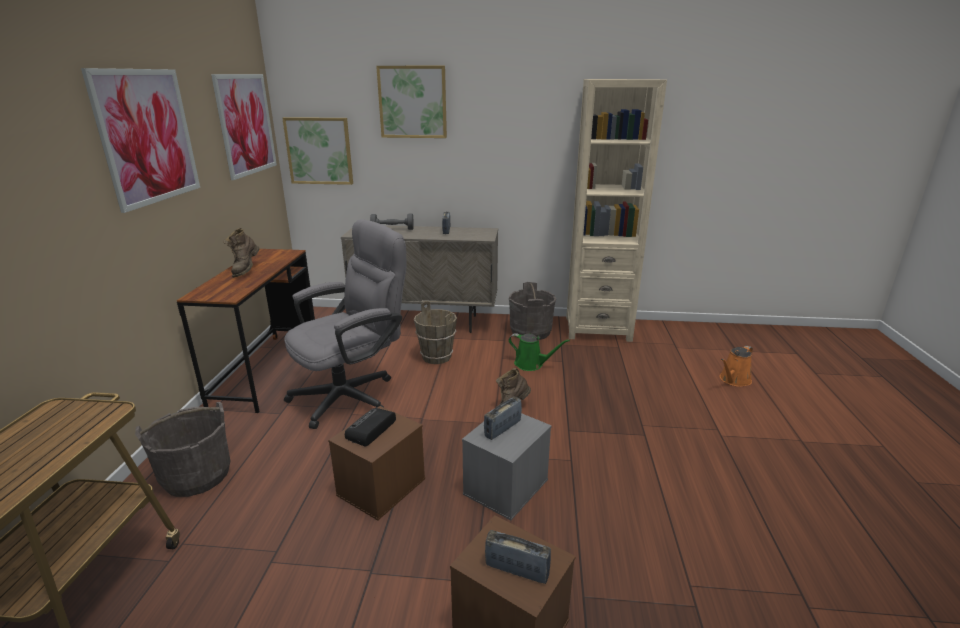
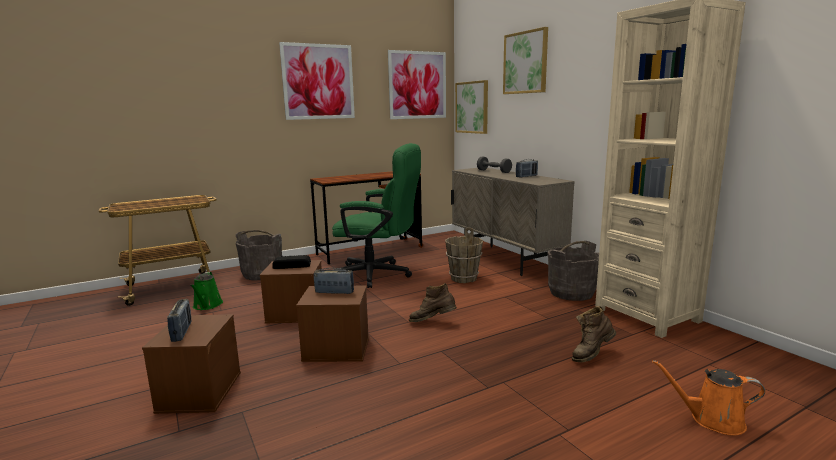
camera: 55 degrees right, 10 degrees down
(246, 270) = (366, 175): brown boot -> brown boot (591, 355)
(353, 394) = (378, 275): grey office chair -> green office chair
(506, 488) = (335, 349): grey storage box -> brown storage box
(531, 364) = (517, 309): green watering can -> green watering can (207, 305)

